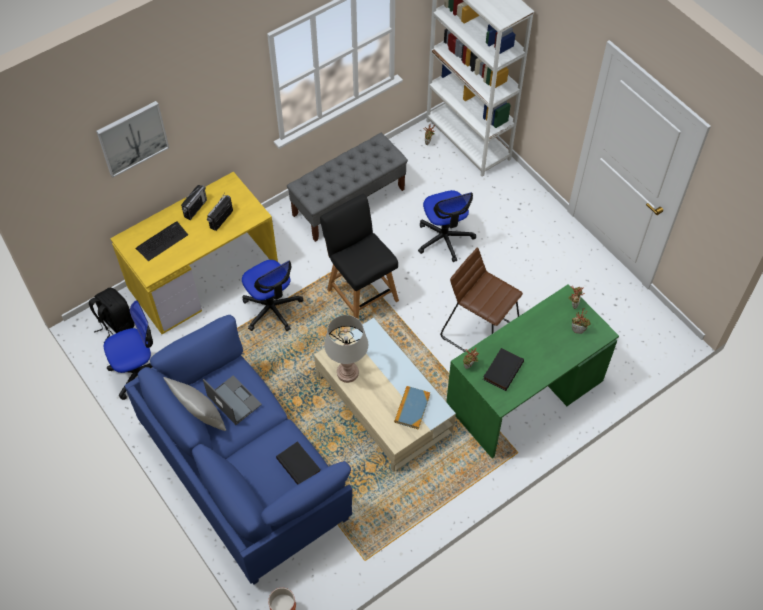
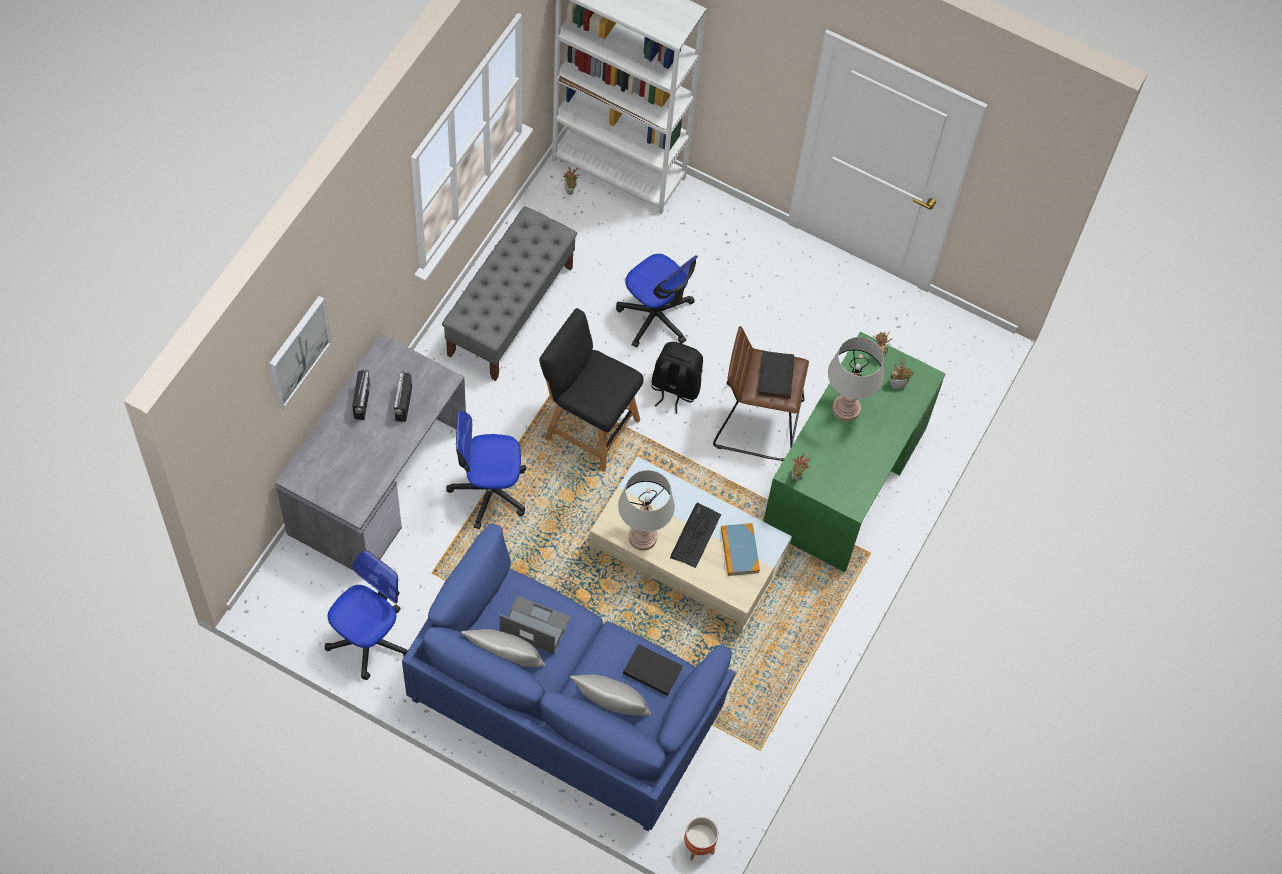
camera: 30 degrees left, 5 degrees up
(116, 325) = (301, 589): black backpack -> black backpack (674, 388)
(162, 241) = (345, 461): keyboard -> keyboard (695, 535)
(203, 275) = (377, 480): yellow desk -> grey desk
(255, 478) = (610, 707): none -> grey pillow
(272, 309) = (489, 491): office chair -> office chair turned 150 degrees clockwise
(502, 370) = (836, 466): black book -> black book (774, 376)
(530, 333) = (846, 409): none -> grey table lamp

